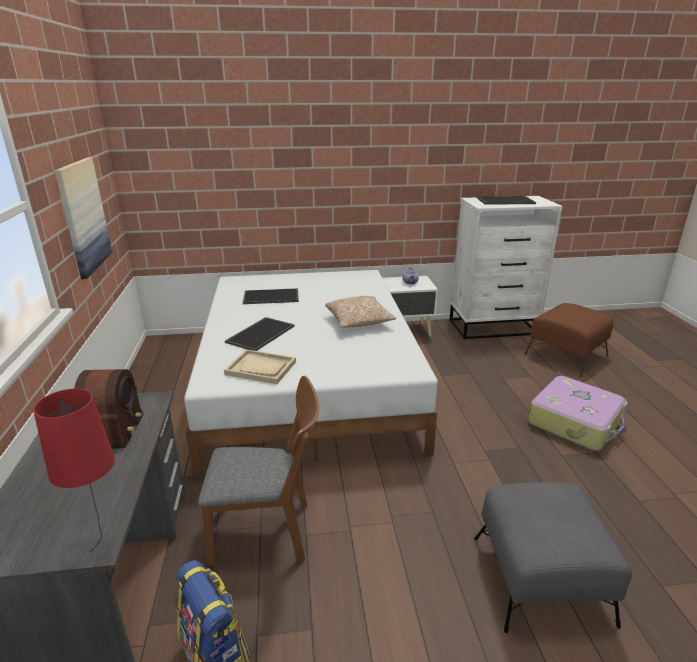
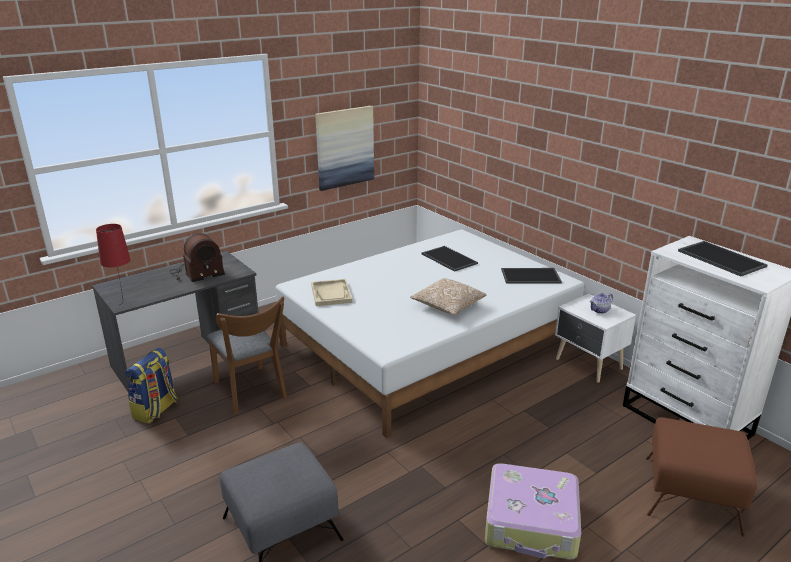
camera: 60 degrees right, 0 degrees up
(260, 333) = (380, 276): tray -> tray (531, 276)

